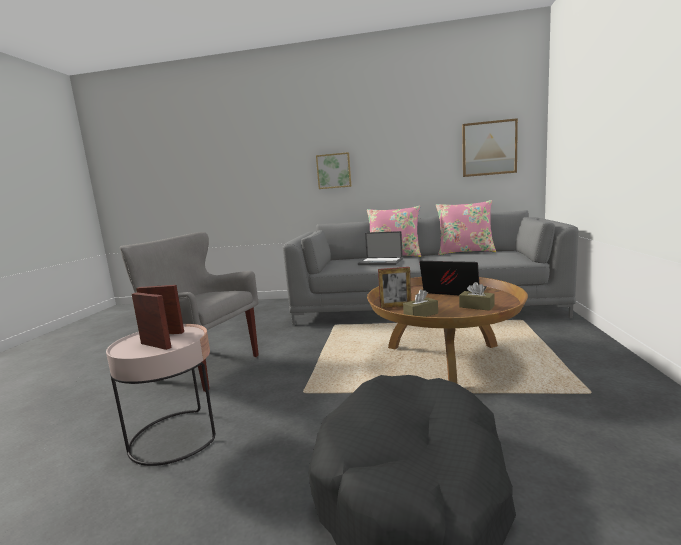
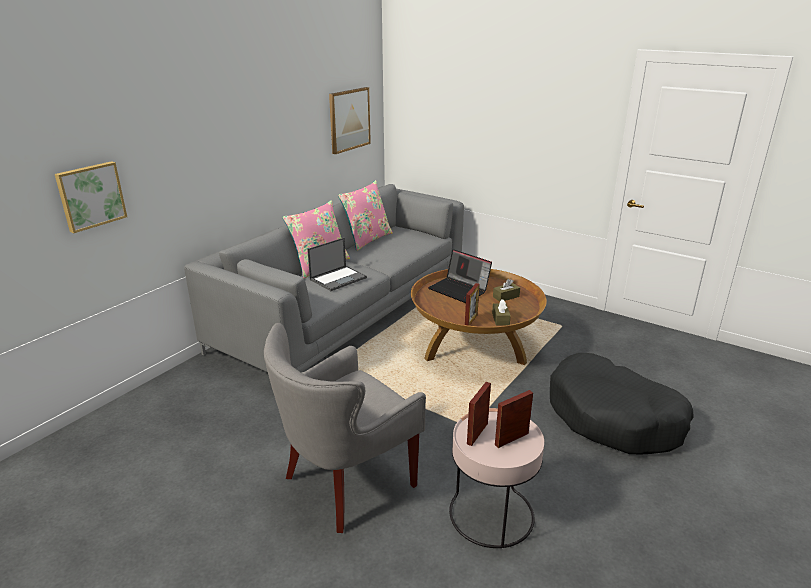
camera: 65 degrees left, 15 degrees up
(334, 171) = (209, 166): picture -> picture (90, 196)
(453, 292) = (459, 290): laptop -> laptop turned 105 degrees counterclockwise

